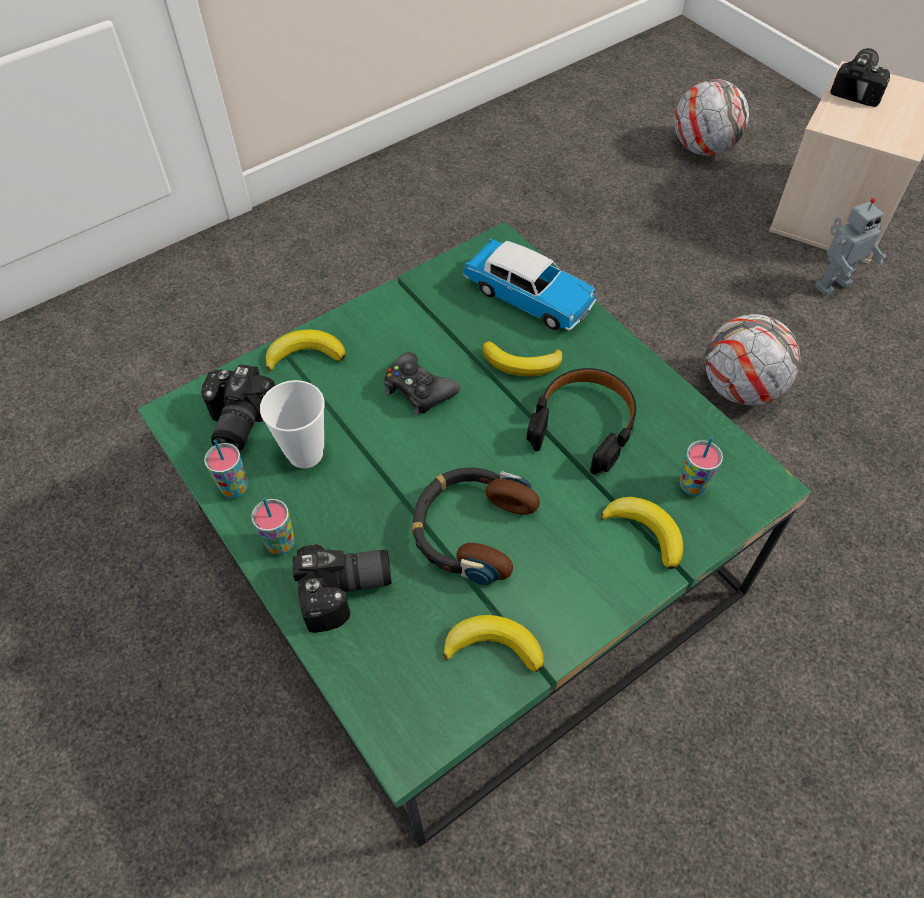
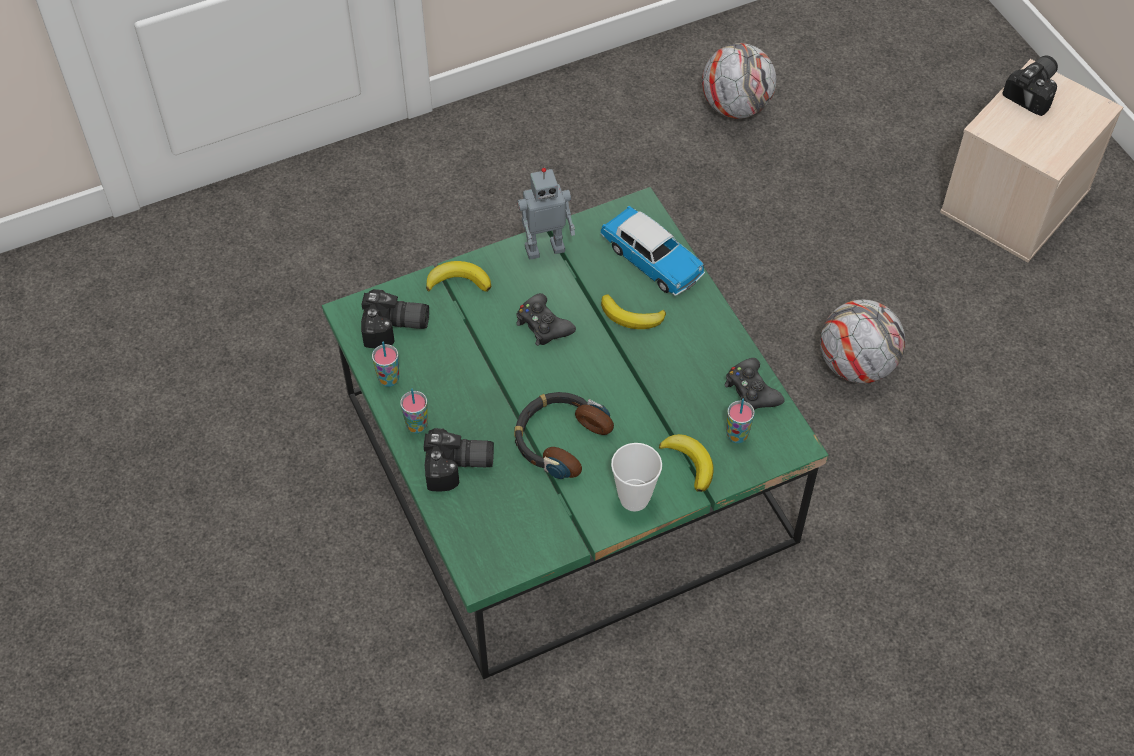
camera: 10 degrees right, 0 degrees up
(235, 423) = (396, 329): camera -> camera turned 105 degrees counterclockwise
(305, 454) = (446, 362): cup -> cup (634, 499)
(493, 646) = (556, 521): banana -> none
(583, 425) = (666, 375): black headphones -> none
(691, 428) = (751, 391): none -> black game controller
(703, 148) = (904, 110): football -> football (735, 107)
(831, 284) = (981, 278): toy robot -> toy robot (544, 247)

